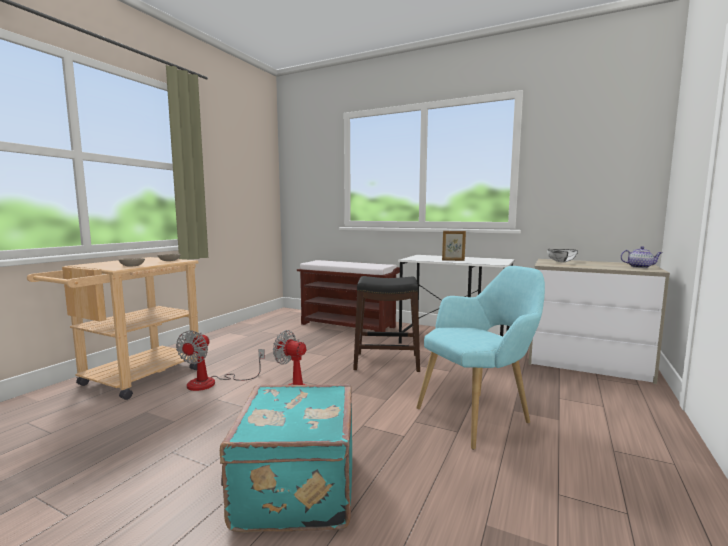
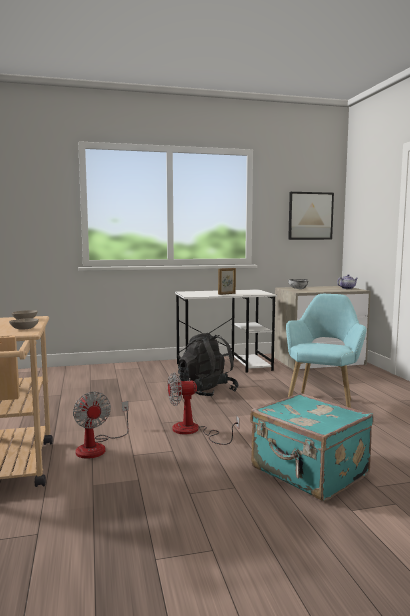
camera: 40 degrees left, 0 degrees up
(348, 325) = (112, 372): brown bench -> none
(387, 362) = (207, 391): black stool -> black backpack
(607, 166) = (310, 216): none -> picture

